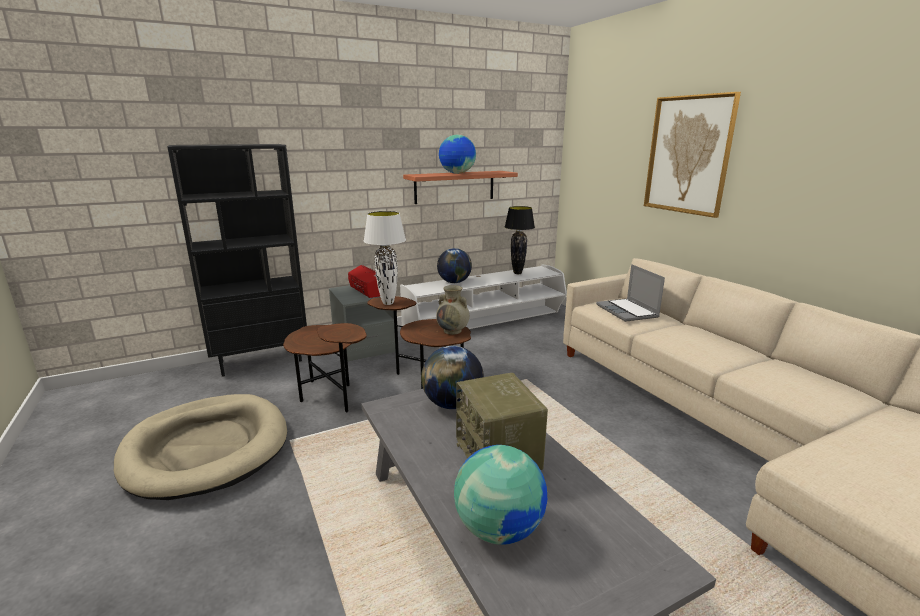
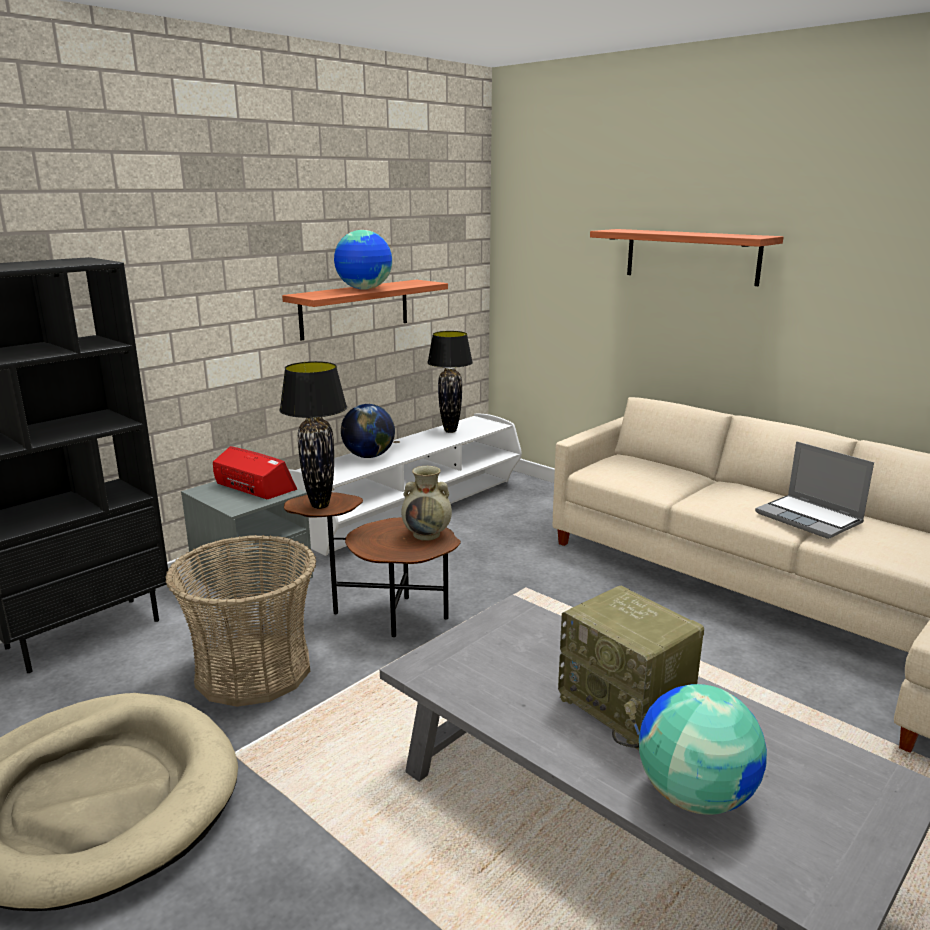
camera: 20 degrees left, 0 degrees up
(331, 397) = (253, 670): brown side table -> basket
(387, 303) = (319, 505): white table lamp -> black table lamp
(452, 404) = (510, 644): globe -> none
(628, 311) = (645, 473): laptop -> laptop (810, 518)
(688, 155) = (691, 256): picture -> shelf

